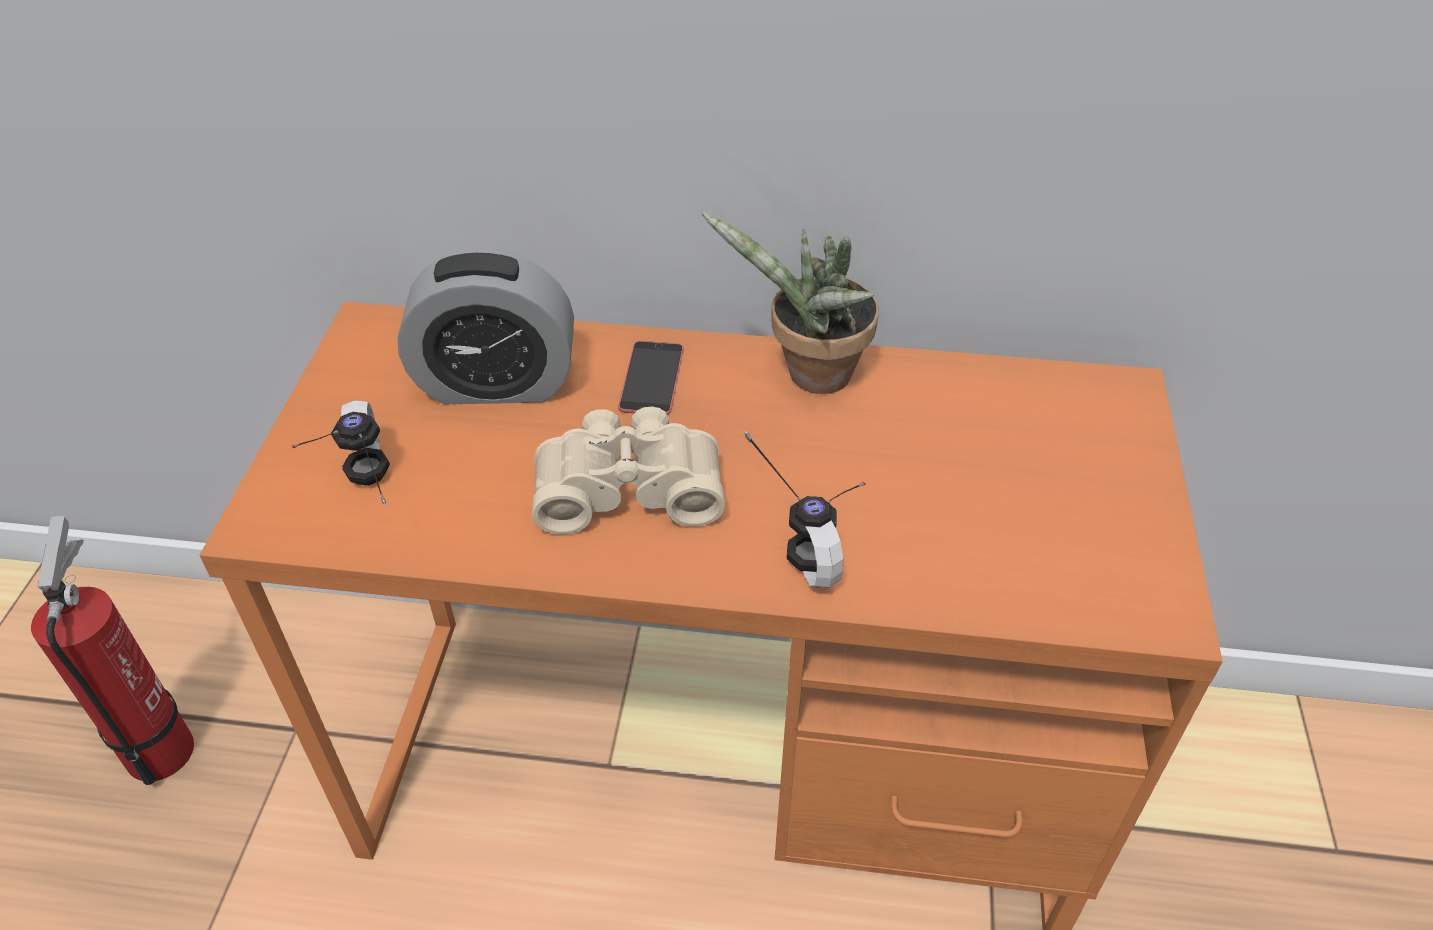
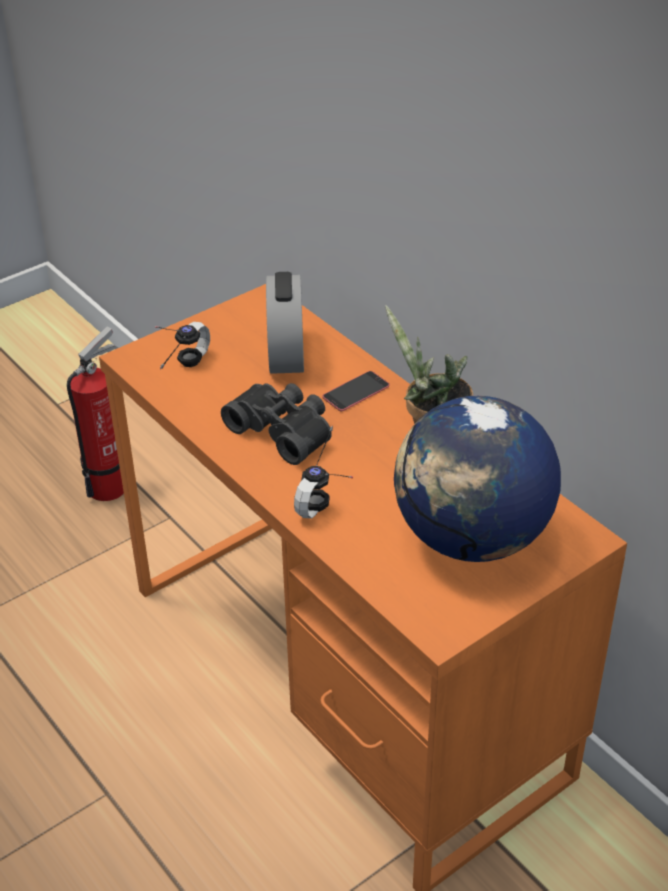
camera: 45 degrees right, 5 degrees down
(496, 384) = (286, 355): alarm clock -> alarm clock turned 45 degrees clockwise
(629, 486) = (283, 430): beige binoculars -> black binoculars
(1027, 472) = (471, 538): none -> globe

